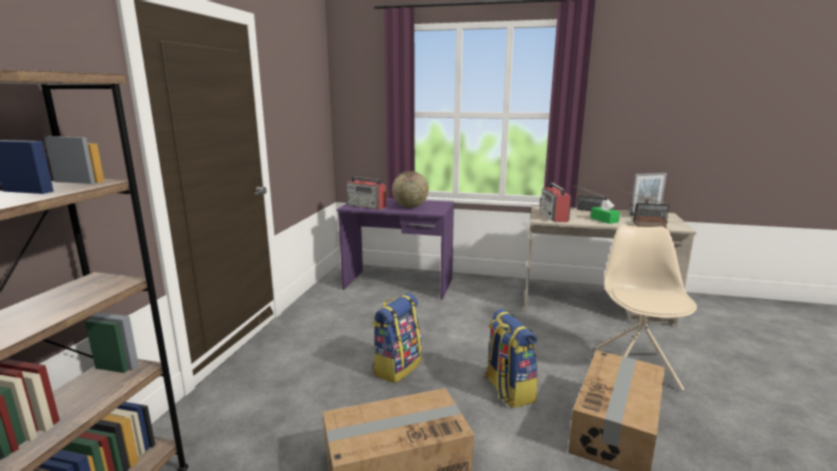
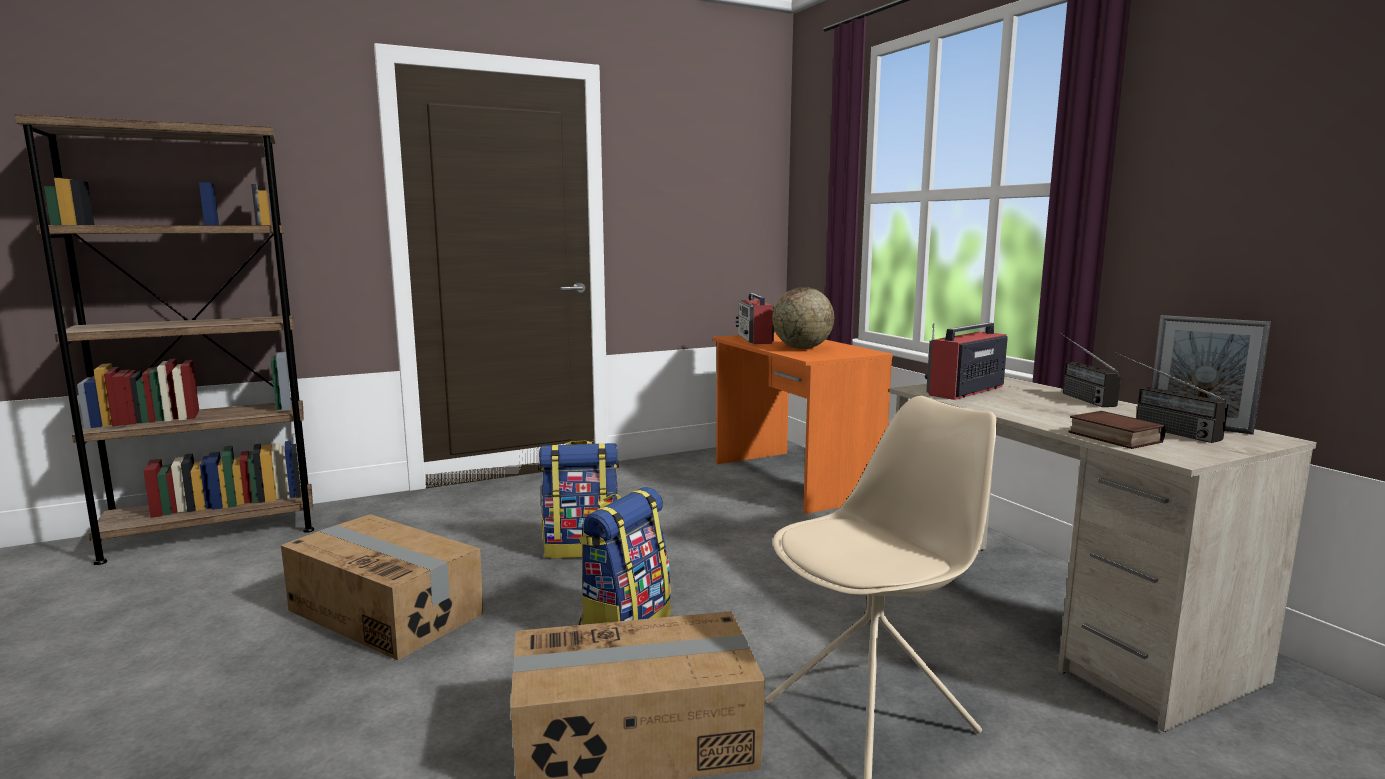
camera: 50 degrees right, 5 degrees down
(398, 284) = (792, 480): purple desk -> orange desk
(604, 220) = (1044, 412): green tissue box -> none

